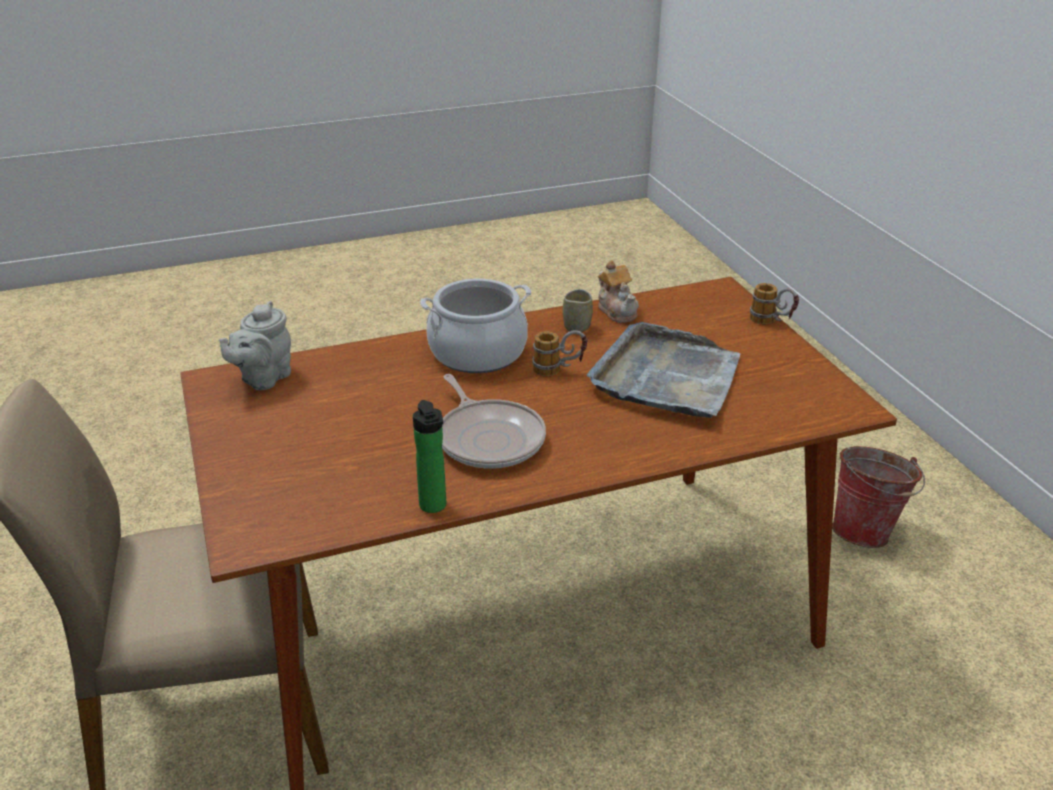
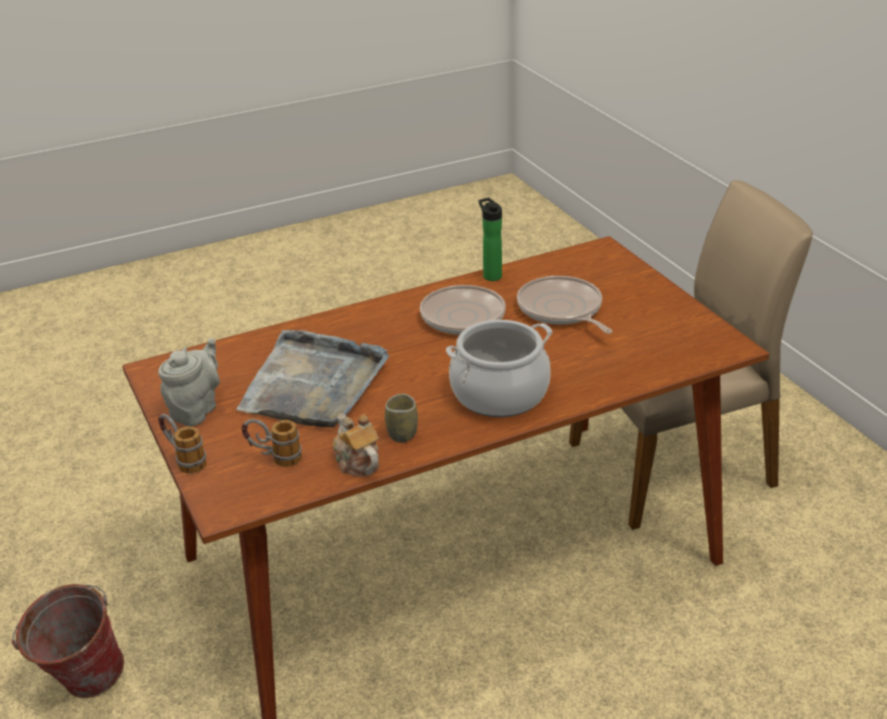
camera: 175 degrees right, 0 degrees up
(263, 379) = (686, 351): grey teapot -> grey teapot (196, 410)
(366, 441) = (561, 310): none -> frying pan
(559, 370) = (416, 382): mug -> mug (274, 458)

